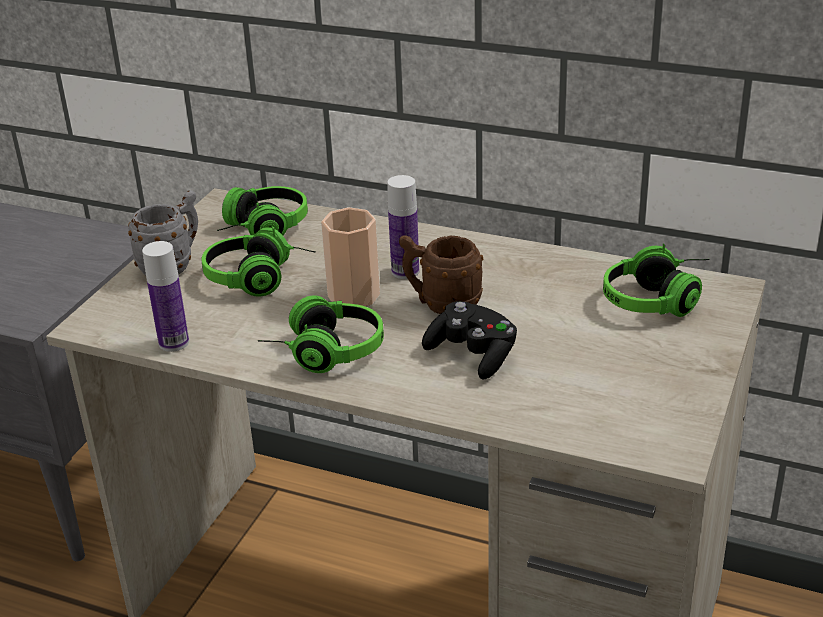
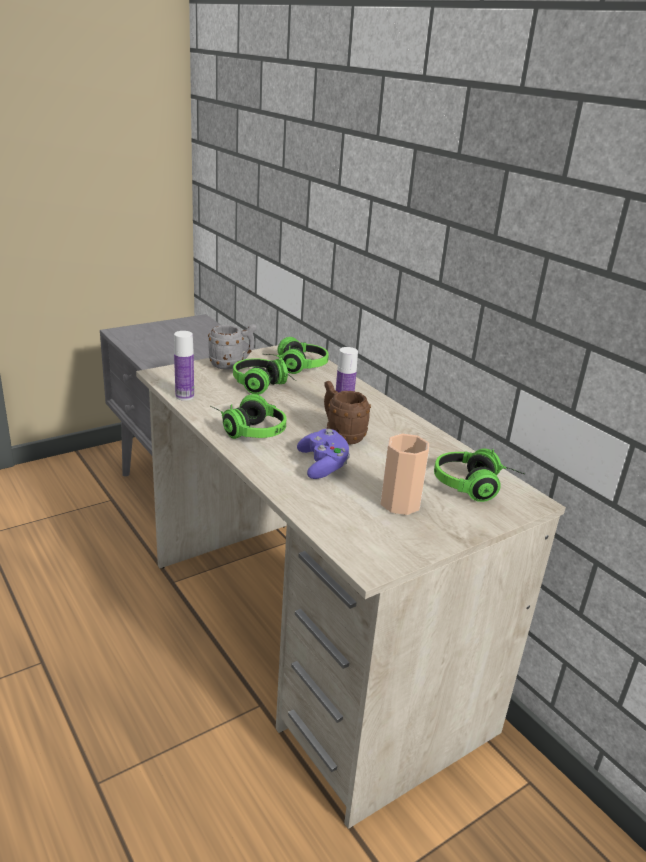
camera: 30 degrees right, 5 degrees down
(353, 295) = (300, 412): cup -> cup (400, 503)
(473, 355) = (323, 465): black game controller -> purple game controller

